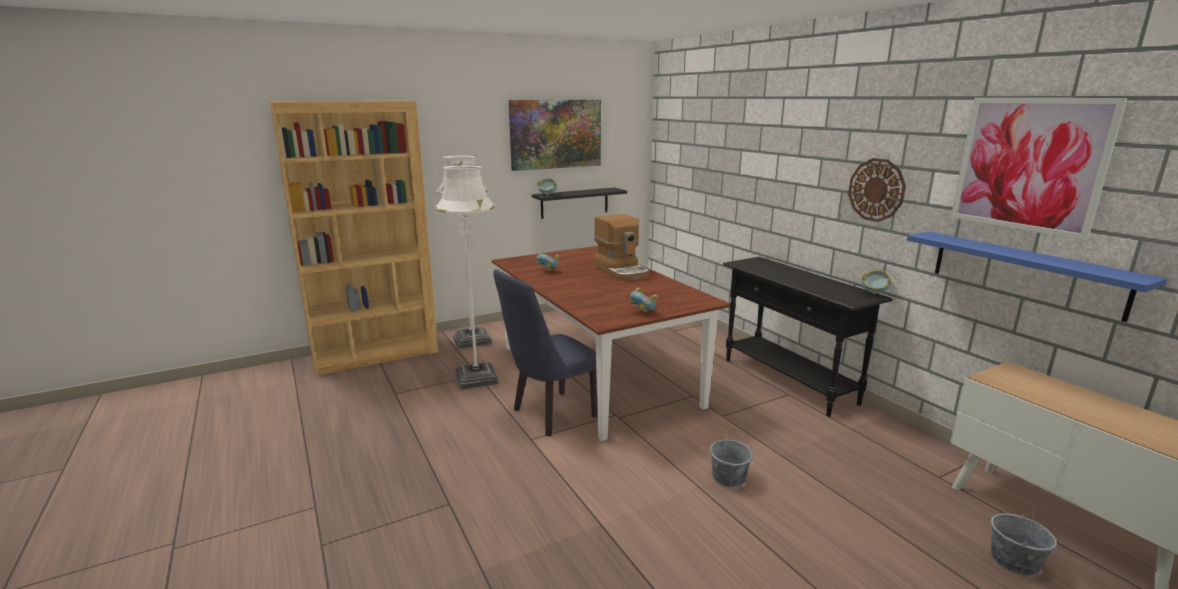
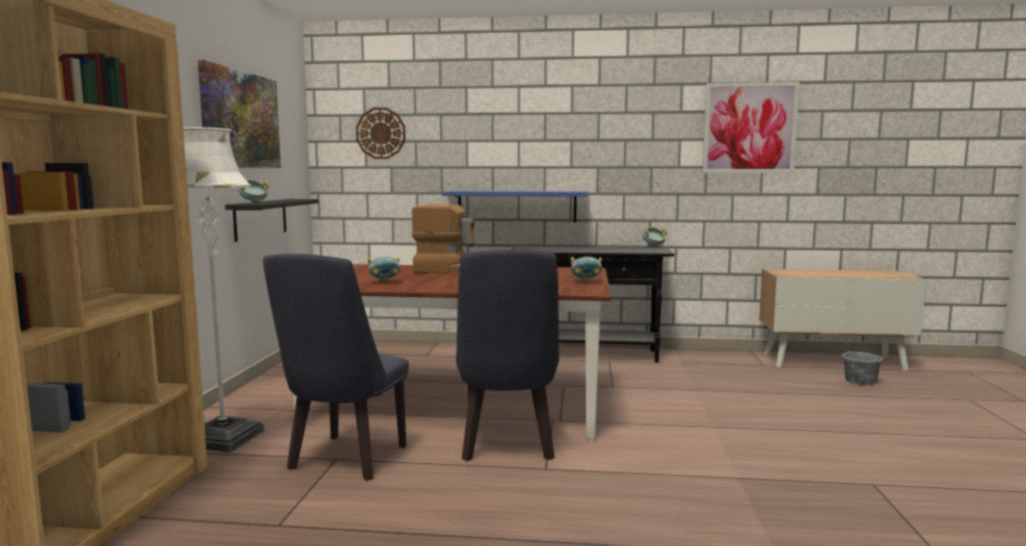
camera: 55 degrees left, 10 degrees down
(476, 378) = (344, 461): white floor lamp -> blue chair
(729, 477) = (709, 413): grey bucket -> none
(876, 190) = (634, 161): wall clock -> wall clock (381, 133)
(1024, 273) = (759, 203): blue shelf -> blue shelf (516, 206)

